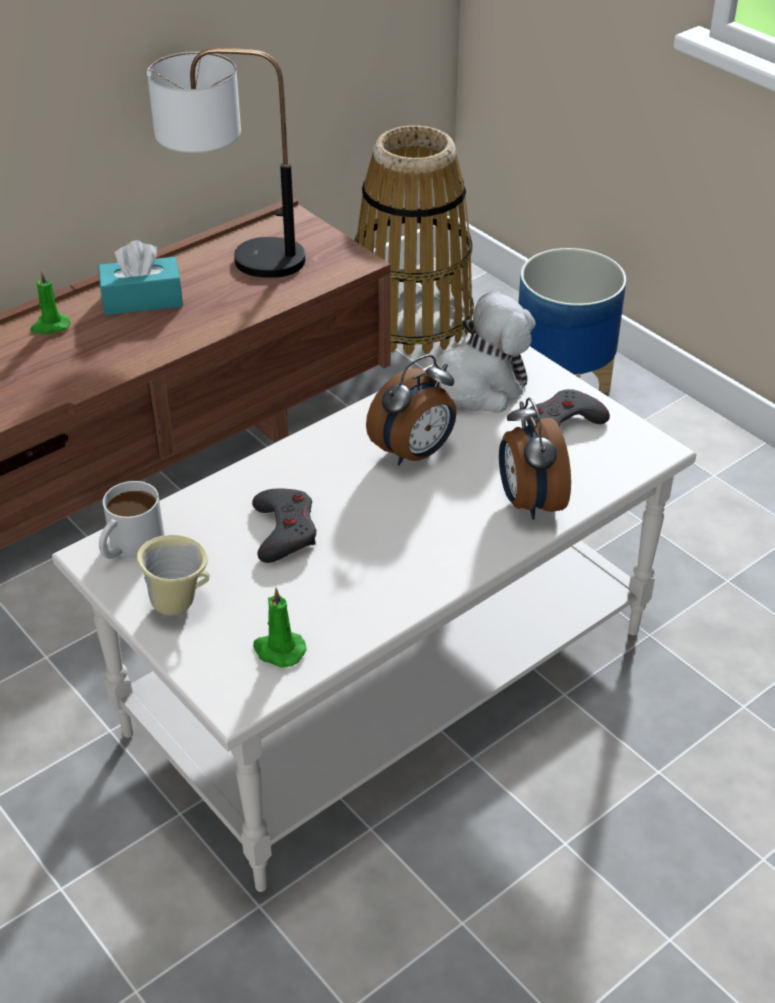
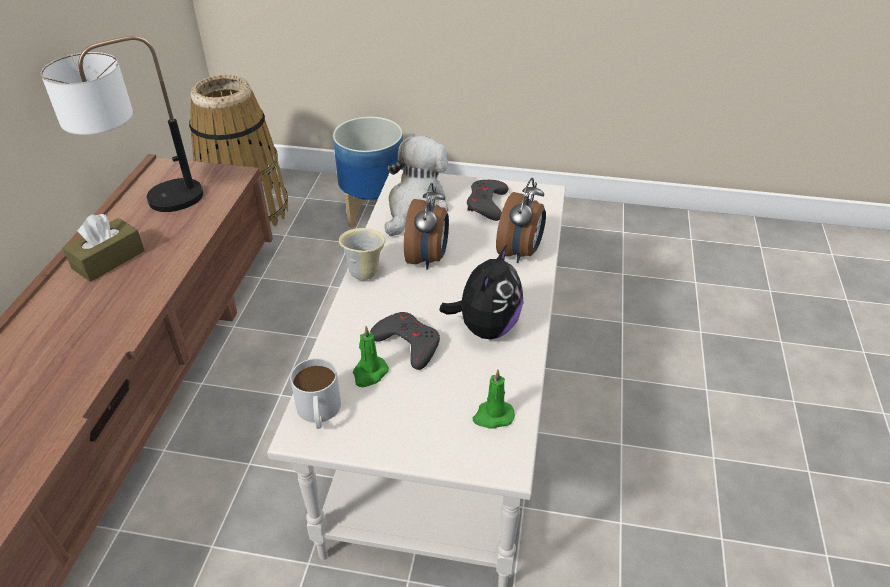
camera: 40 degrees left, 0 degrees up
(50, 326) = (52, 309): green candle -> green candle (369, 373)
(142, 300) = (108, 259): turquoise tissue box -> brown tissue box
(178, 603) = (397, 428): beige mug -> beige mug (365, 272)
(383, 561) = (486, 327): none -> plush toy
(528, 502) = (520, 252): alarm clock -> alarm clock turned 105 degrees counterclockwise

